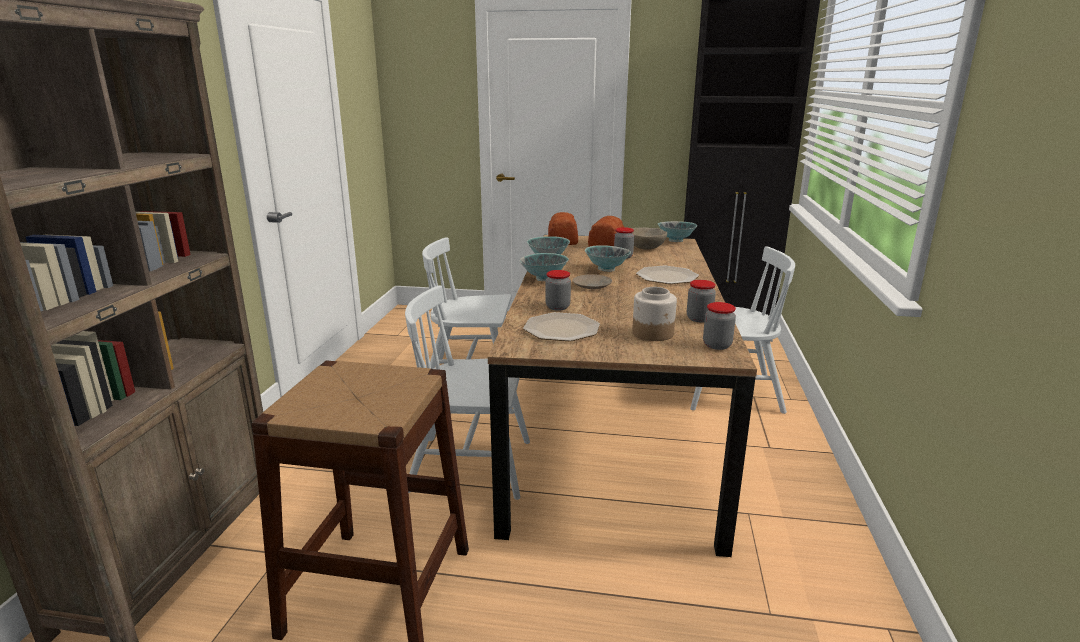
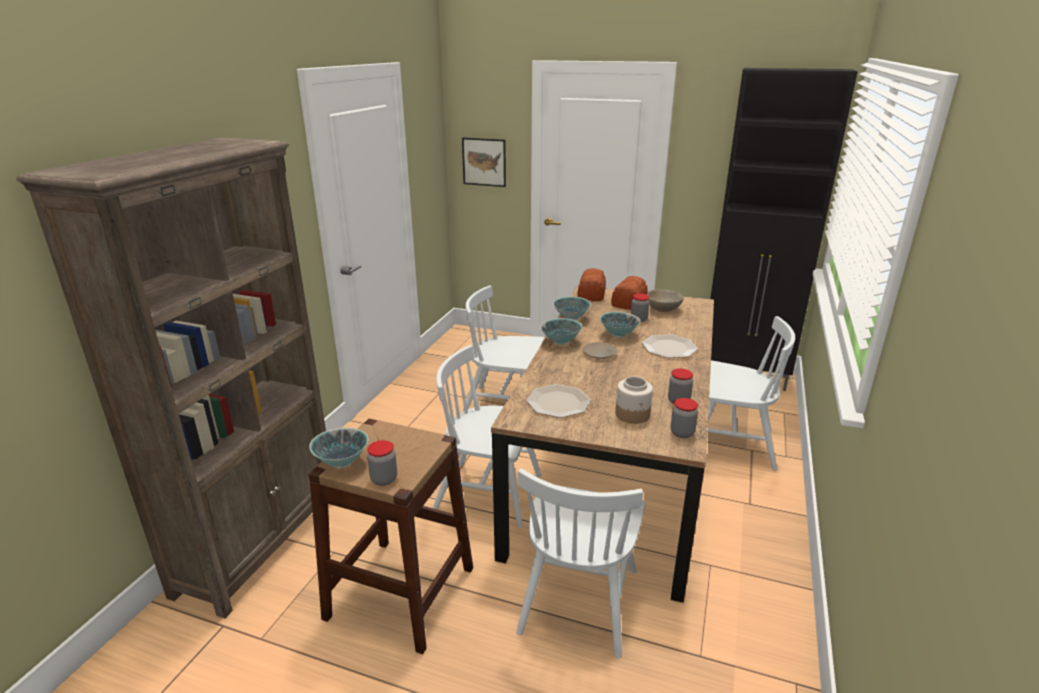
camera: 10 degrees right, 5 degrees up
(424, 114) = (484, 162): none -> picture
(557, 307) = (562, 377): jar -> jar (384, 479)
(607, 570) = (578, 600): none -> white chair
(676, 241) = (695, 302): bowl -> bowl (342, 463)

